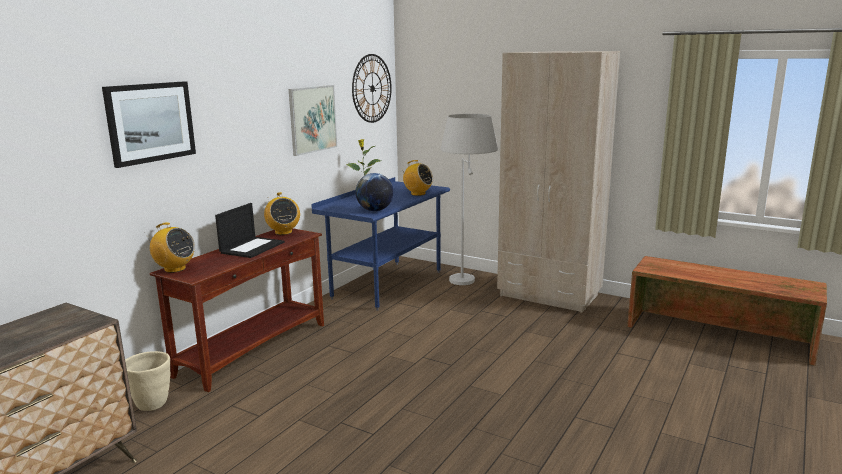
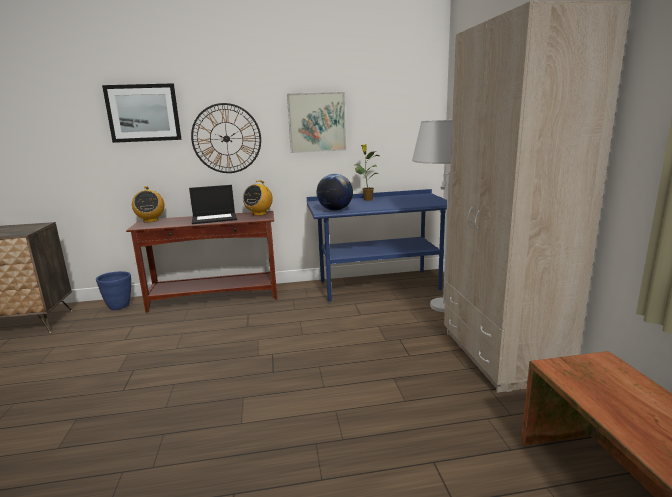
camera: 50 degrees right, 0 degrees up
(152, 404) = (119, 306): beige planter -> blue planter
(372, 88) = (405, 97): wall clock -> wall clock (226, 138)
(418, 194) = (410, 204): radio -> none

